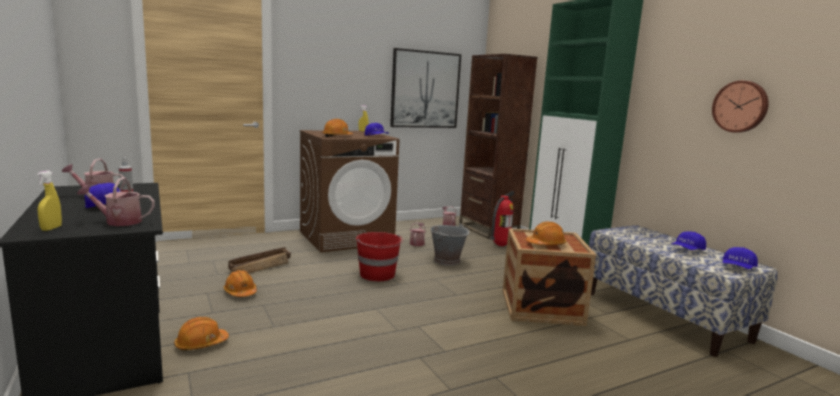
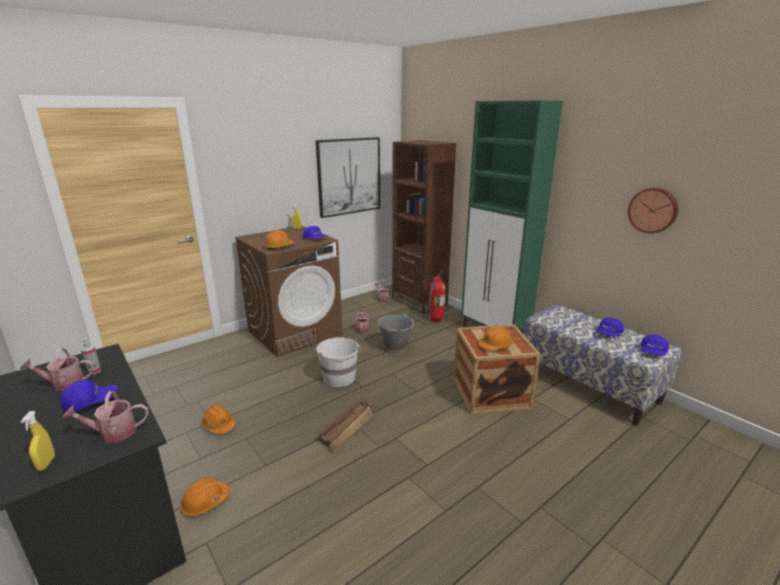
camera: 10 degrees left, 10 degrees up
(261, 267) = (227, 387): crate -> crate (348, 428)
(378, 275) = (340, 378): red bucket -> white bucket

